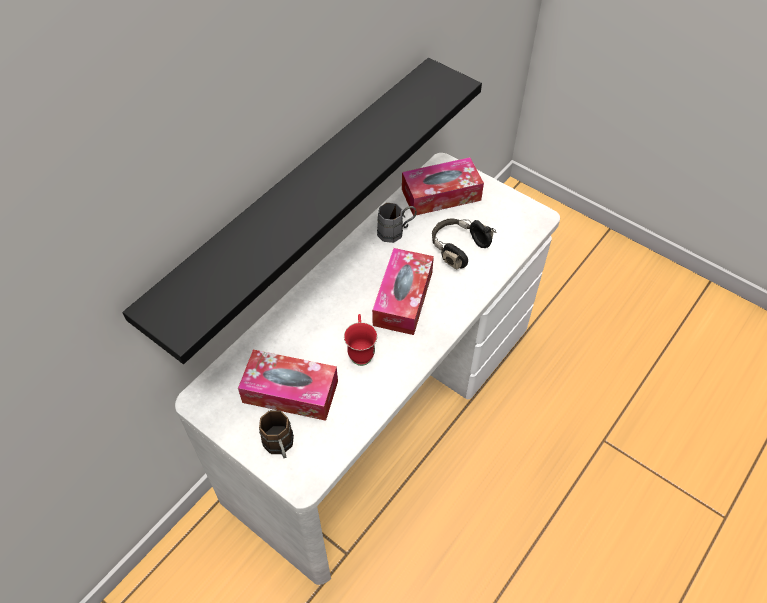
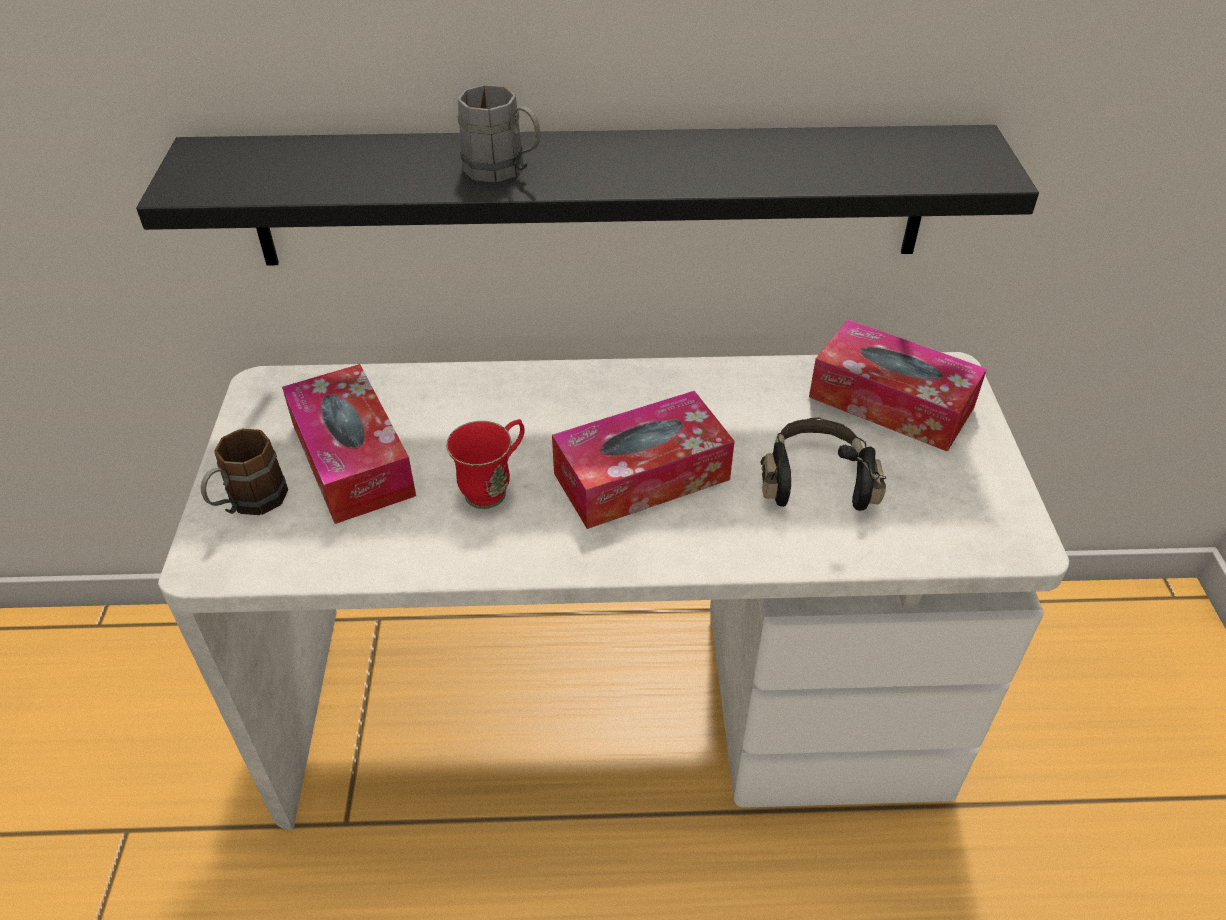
camera: 50 degrees right, 10 degrees down
(396, 231) = (756, 397): grey mug -> grey mug (504, 171)

